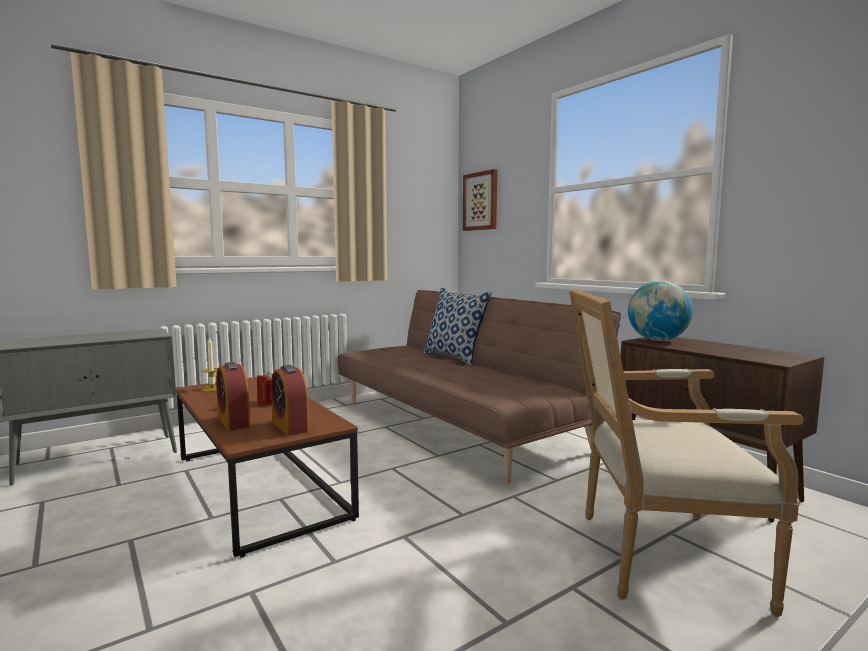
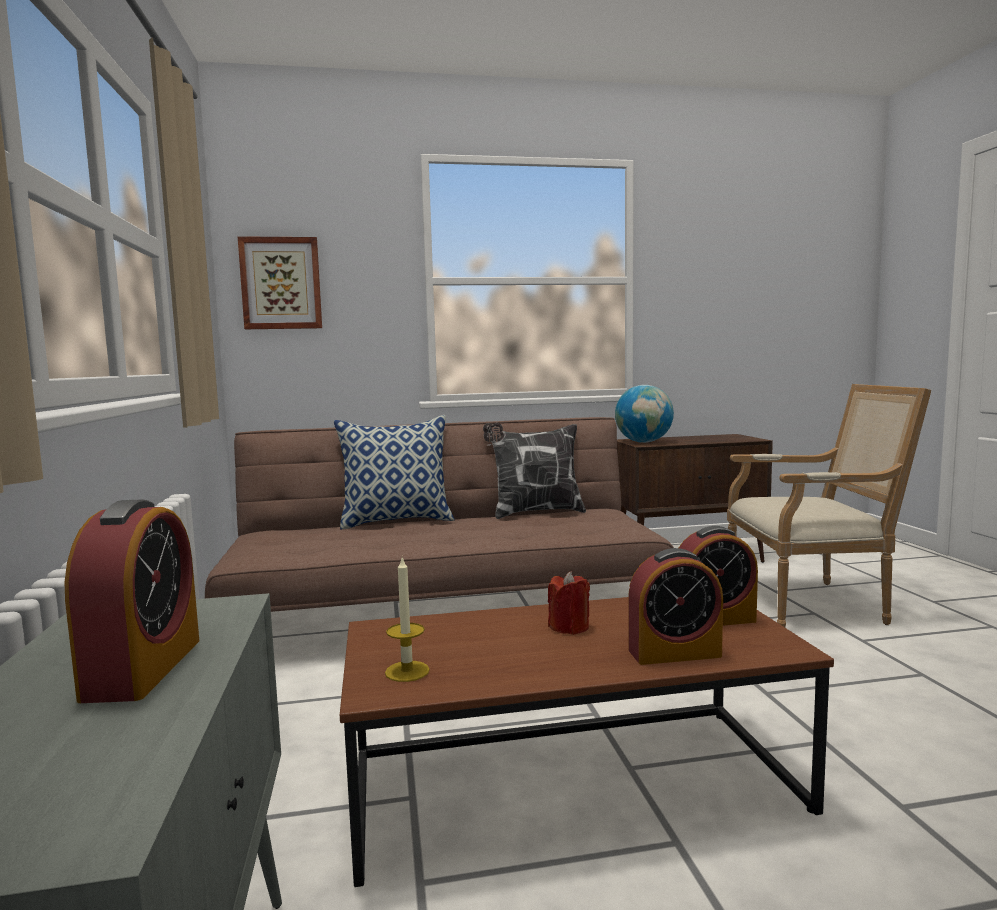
camera: 65 degrees left, 0 degrees up
(102, 337) = (144, 668): none -> alarm clock
(522, 375) = (535, 512): none -> pillow
(655, 556) = (812, 604): armchair -> armchair turned 120 degrees counterclockwise

